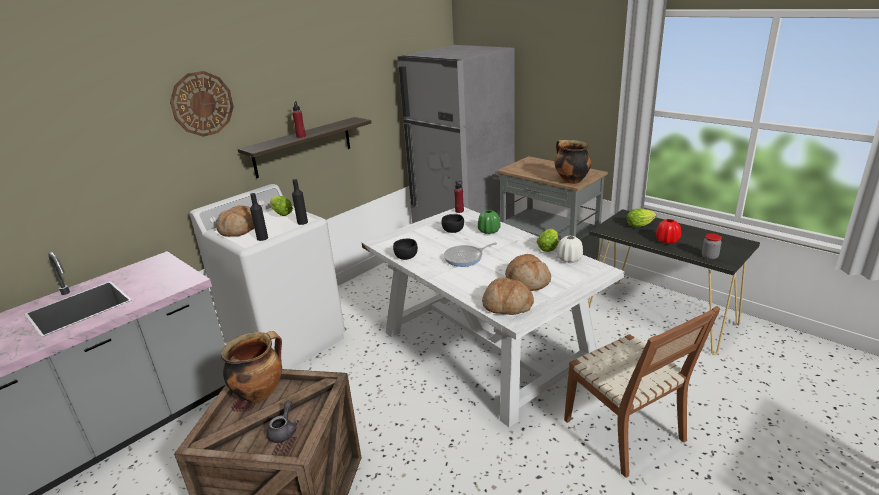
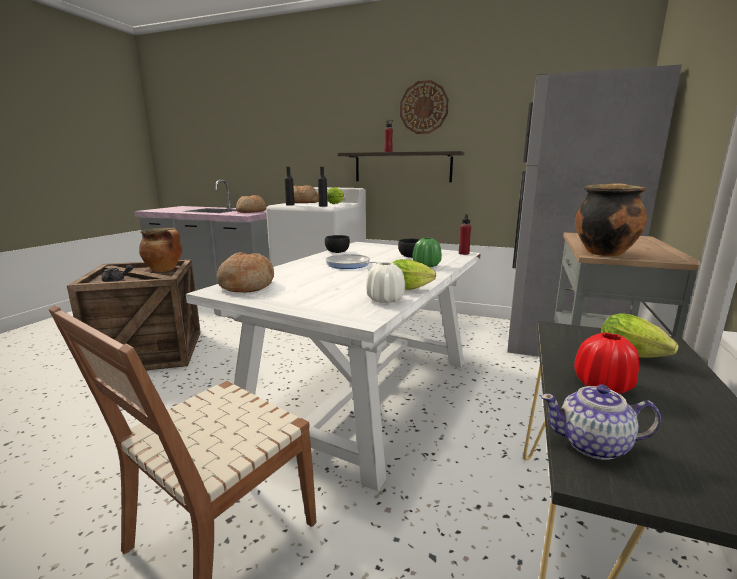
camera: 65 degrees right, 10 degrees down
(202, 104) = (329, 113): wall clock -> wall clock (424, 107)
(527, 281) = (308, 288): bread -> bread (251, 211)
(709, 257) = (594, 445): jar -> teapot

